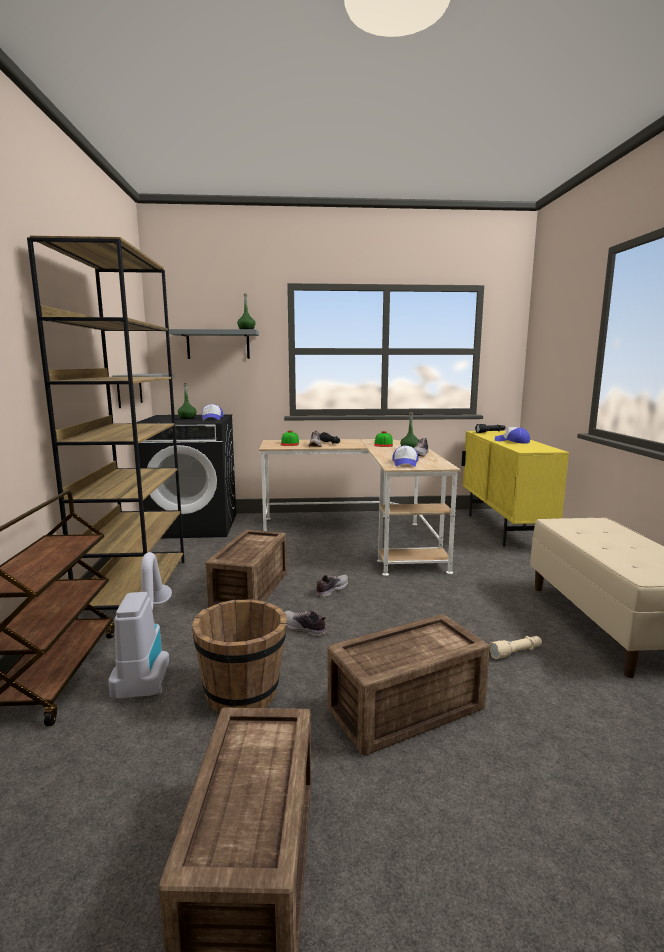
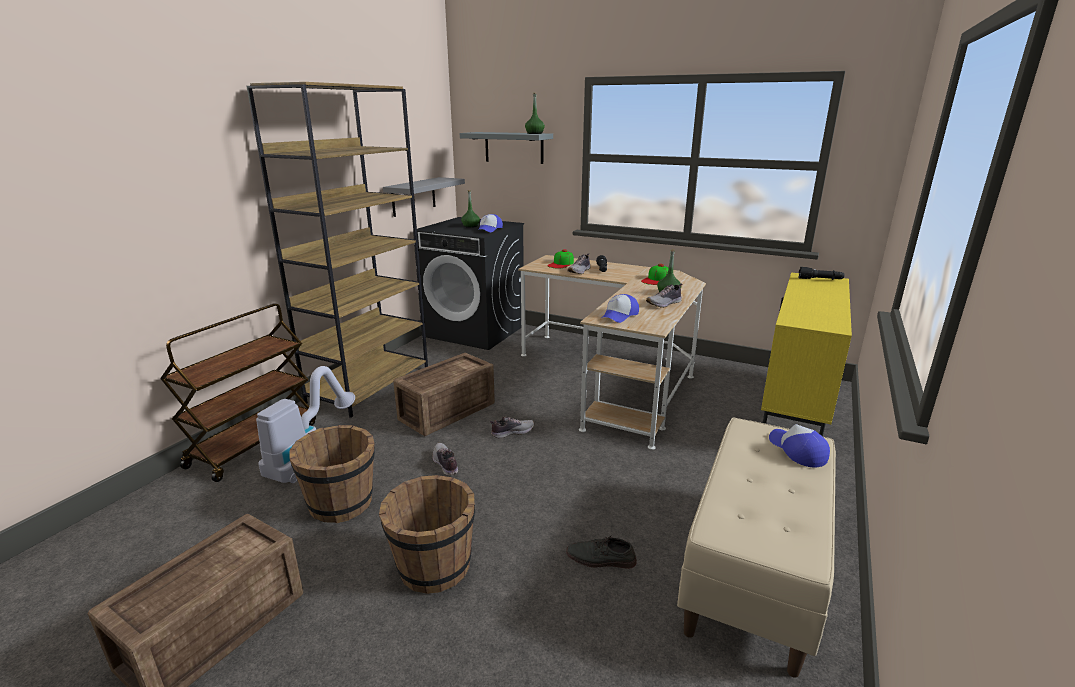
camera: 30 degrees right, 10 degrees up
(403, 708) = (433, 567): crate -> brown bucket
(512, 441) = (812, 302): cap -> cap (797, 450)
(516, 652) = (600, 559): beige flashlight -> grey shoe

